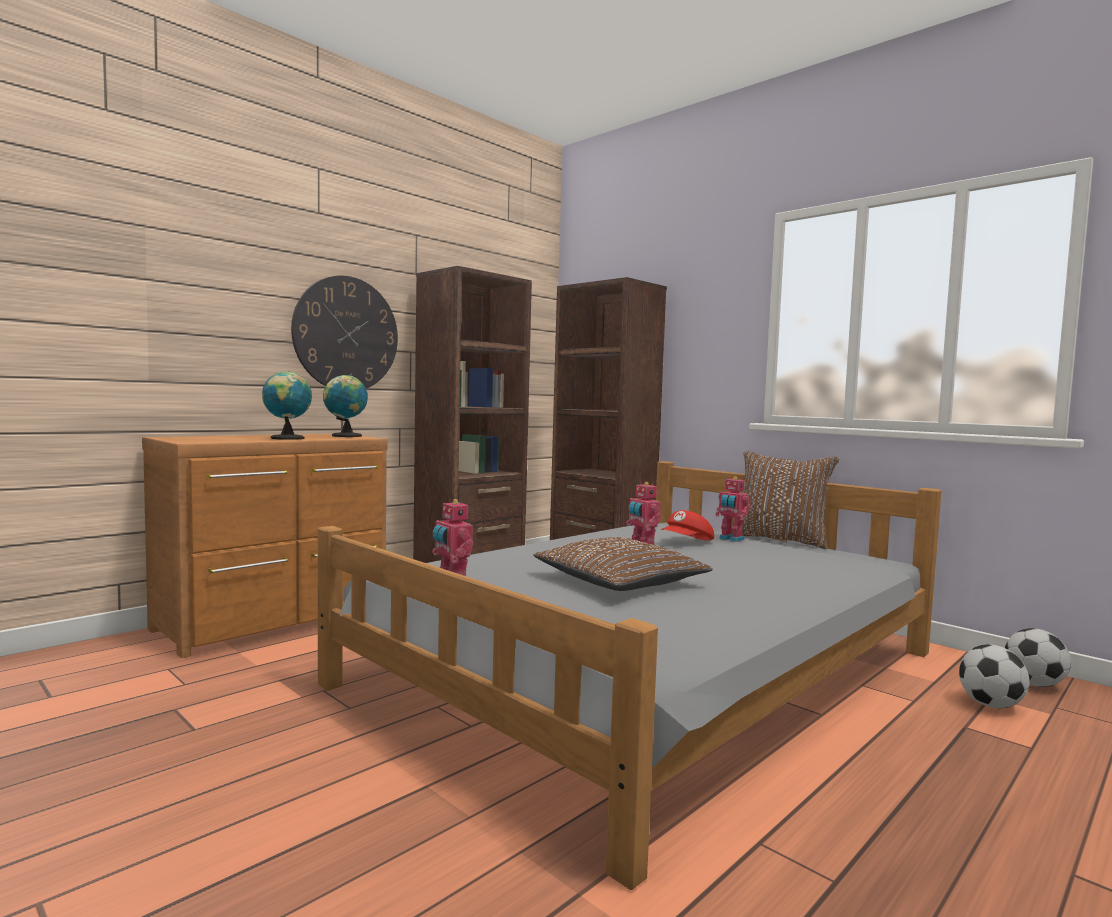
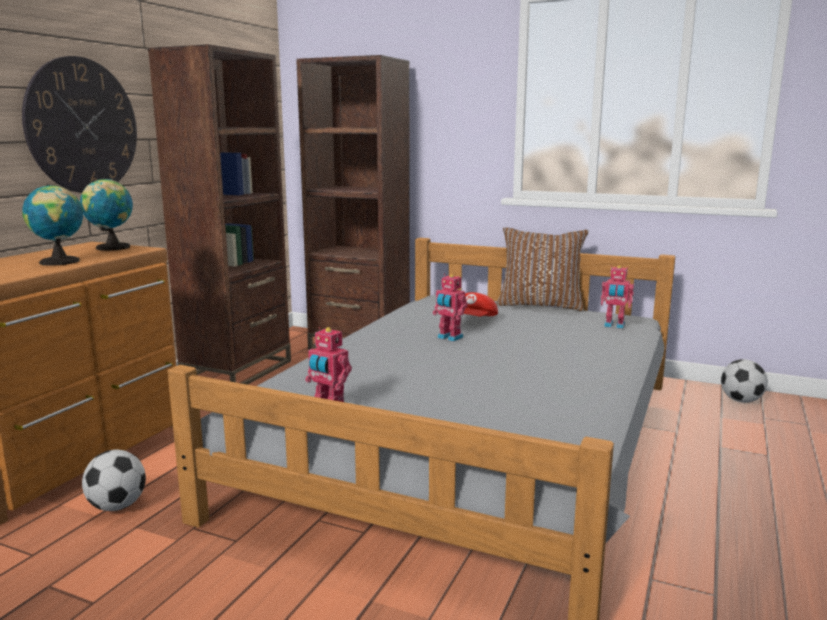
camera: 20 degrees left, 10 degrees up
(620, 581) = (465, 376): brown pillow -> none
(730, 539) = (506, 312): toy robot -> toy robot (614, 326)
(991, 705) = (725, 425): football -> football (117, 507)

